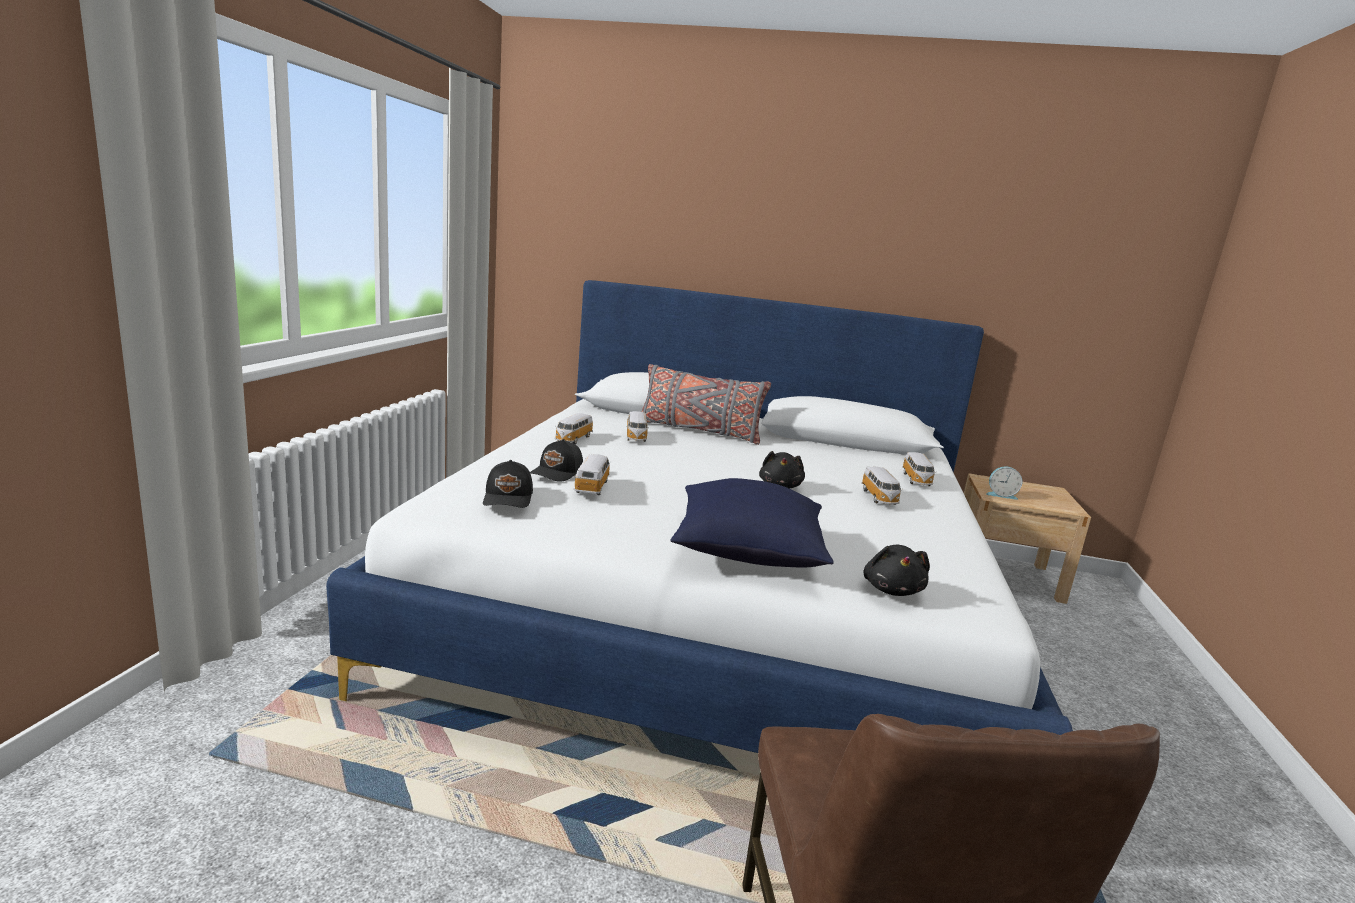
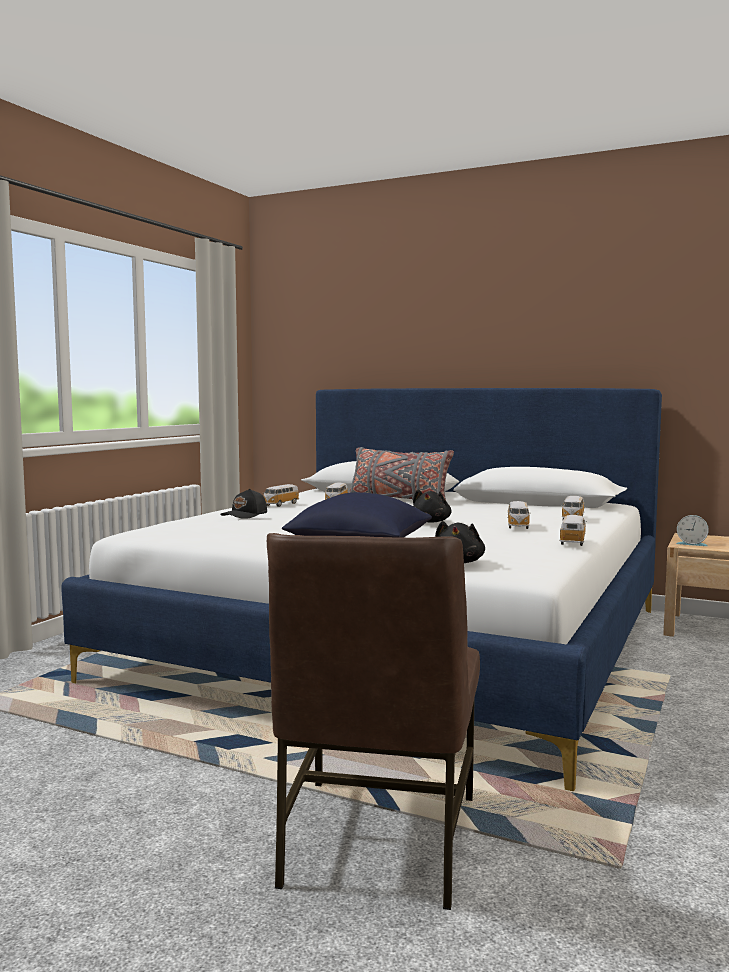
camera: 15 degrees right, 10 degrees down
(509, 498) = (195, 525): black cap -> none
(592, 487) = (265, 520): toy car -> toy car (572, 542)

